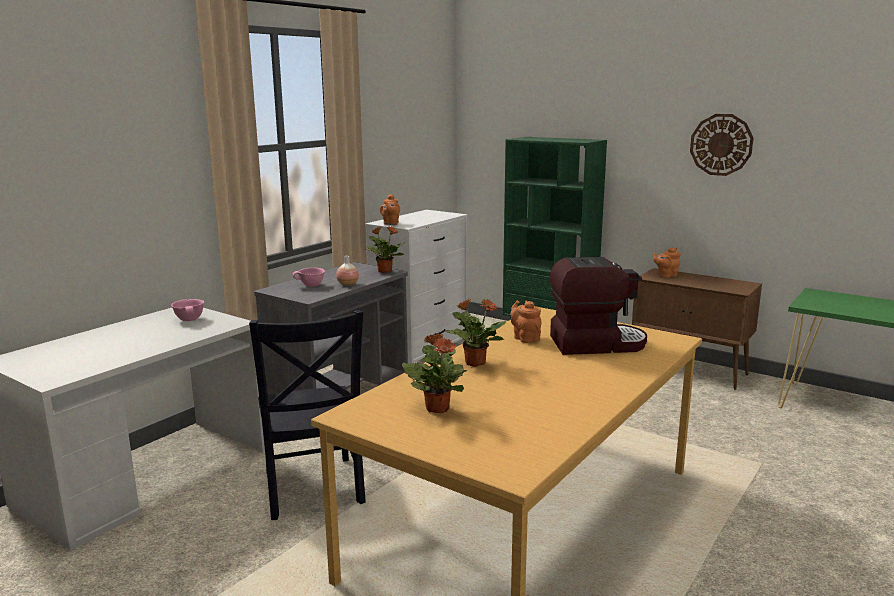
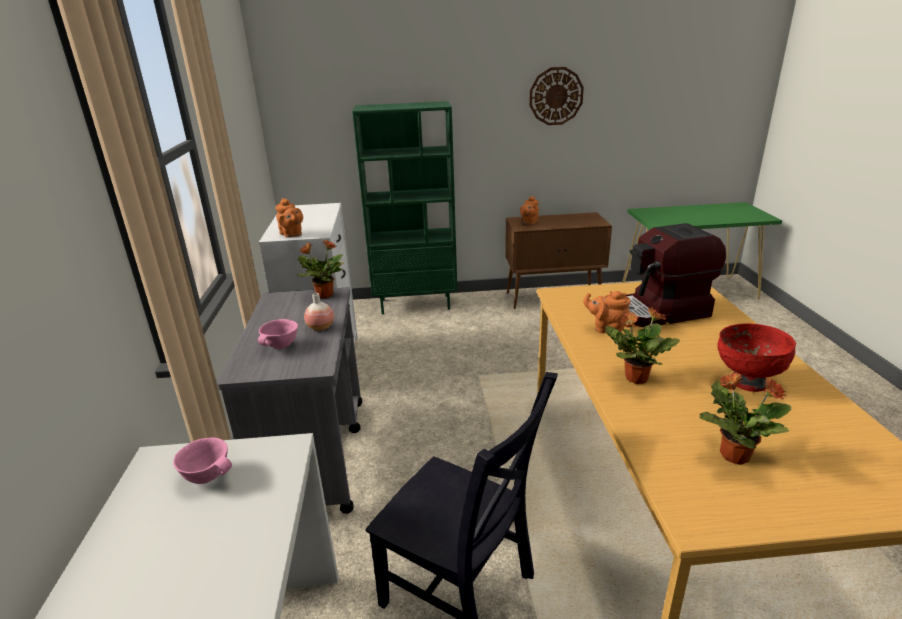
camera: 40 degrees left, 10 degrees up
(548, 391) = (747, 382): none -> red bowl
(596, 343) = (660, 312): coffee machine -> coffee machine turned 150 degrees counterclockwise

